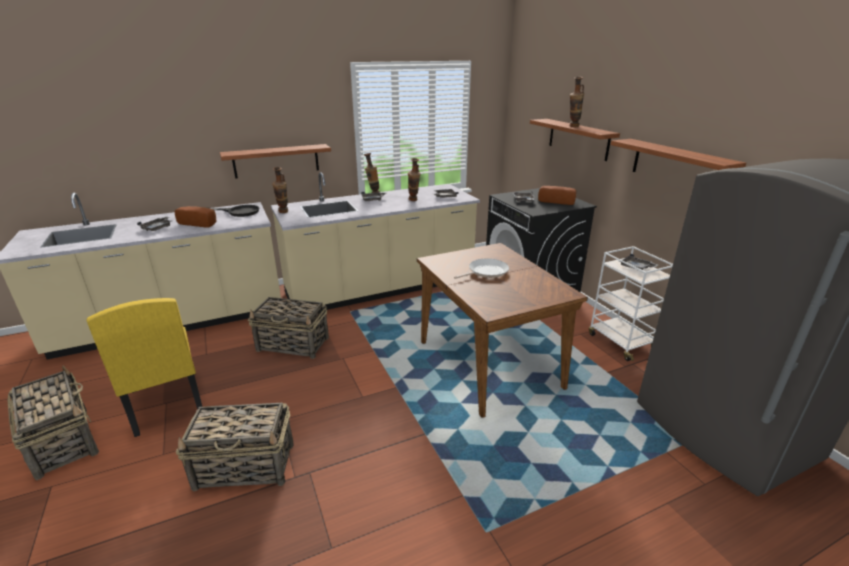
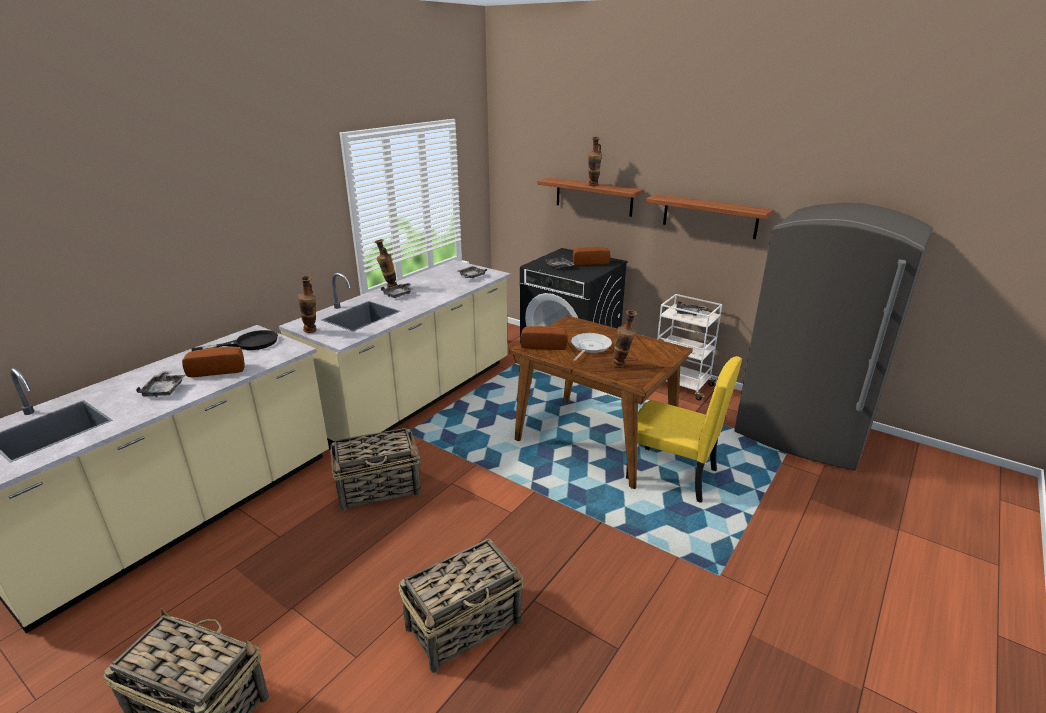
camera: 30 degrees left, 0 degrees up
(166, 402) = (292, 607): yellow chair -> yellow chair (671, 474)
(276, 161) = (269, 267): shelf -> none
(414, 200) = (445, 287): vase -> vase (621, 366)
(448, 261) = (544, 345): none -> bread

